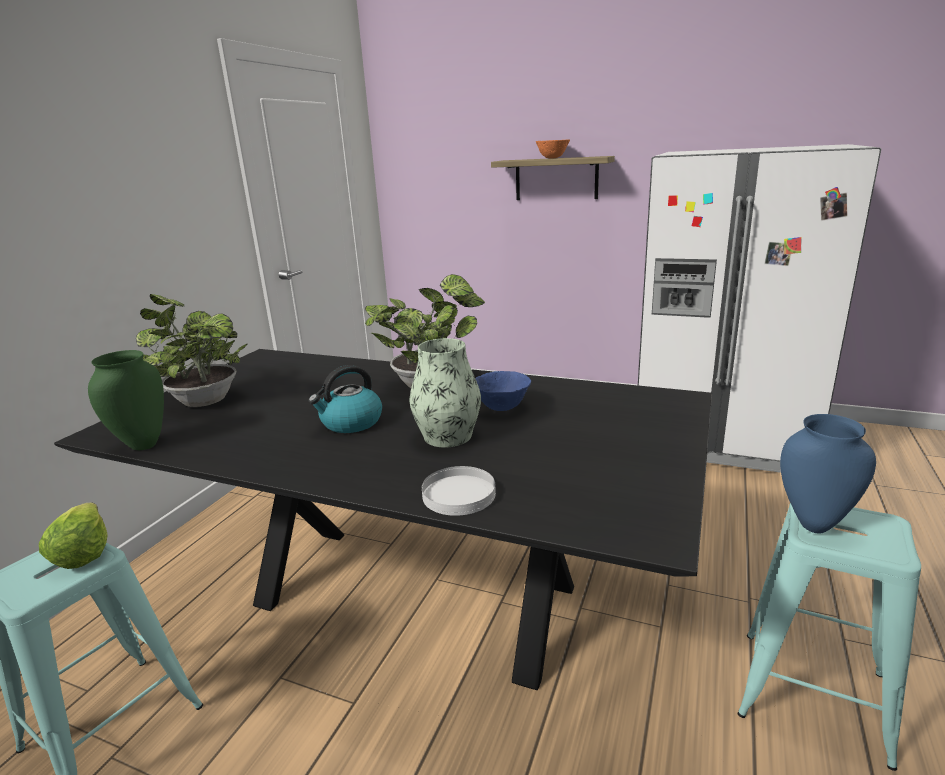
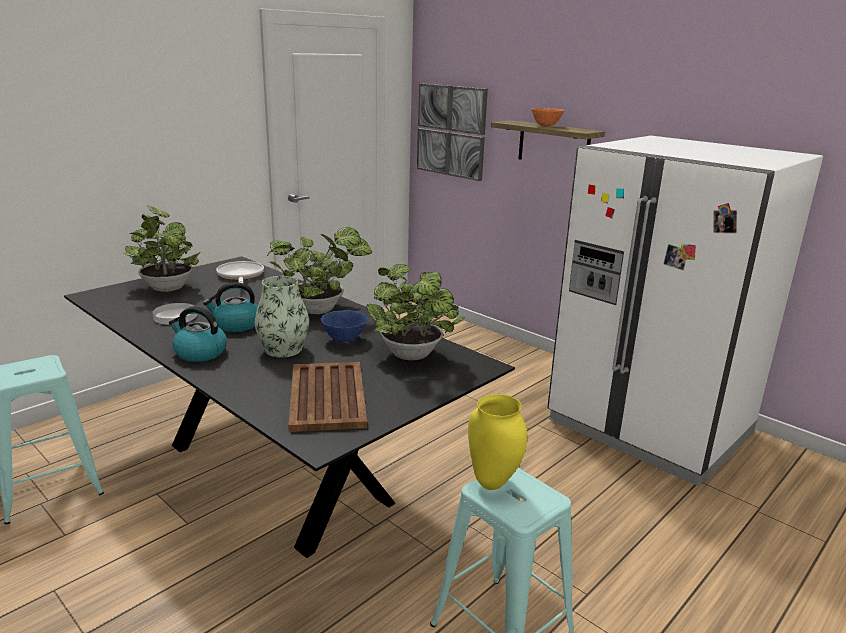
camera: 20 degrees right, 0 degrees up
(83, 552) = (45, 367): lettuce -> none
(142, 445) = (106, 309): green vase -> none
(285, 369) = (240, 276): none -> frying pan
(346, 467) = (199, 353): none -> kettle
(429, 183) = (451, 131): none -> picture
(459, 494) = (243, 386): white plate -> white plate (175, 316)
(576, 475) = (328, 396): none -> brown tray
(601, 407) = (413, 356): none -> potted plant
(814, 523) = (493, 482): blue vase -> yellow vase

